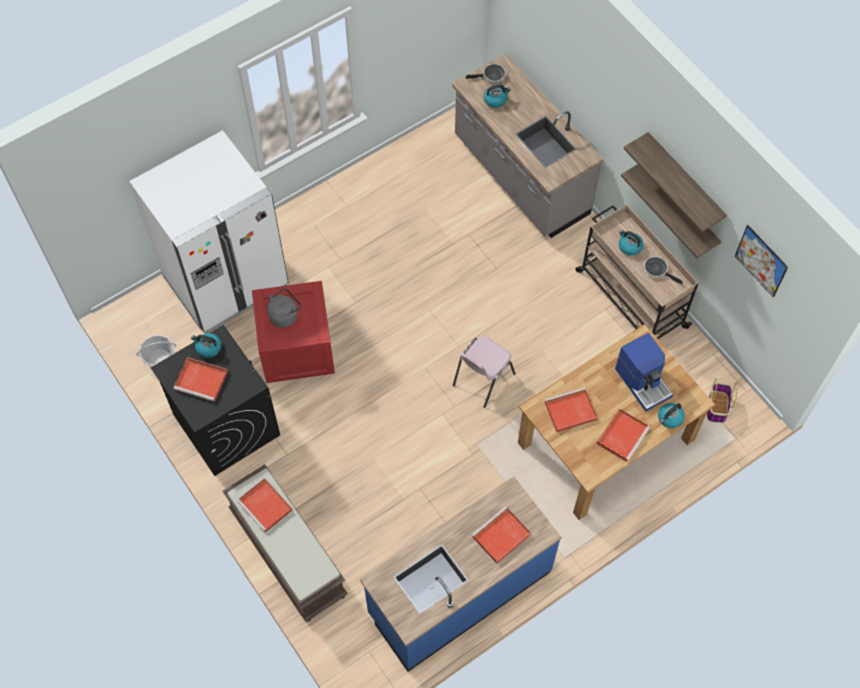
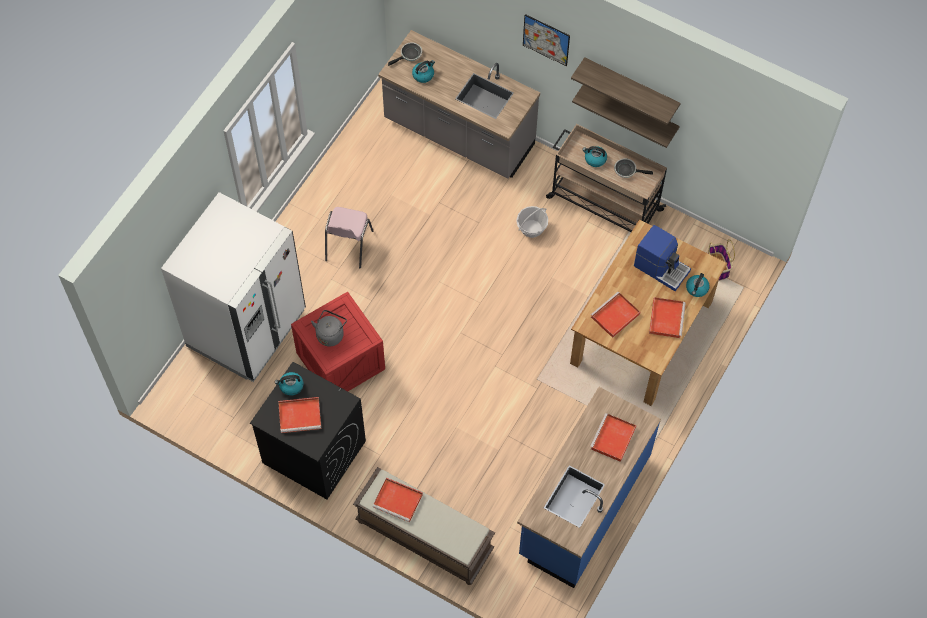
camera: 25 degrees left, 0 degrees up
(159, 359) = (223, 420): basket -> basket (531, 228)
(482, 379) = (514, 322): pink chair -> pink chair (348, 246)
(761, 261) = (722, 130): picture -> picture (546, 40)

